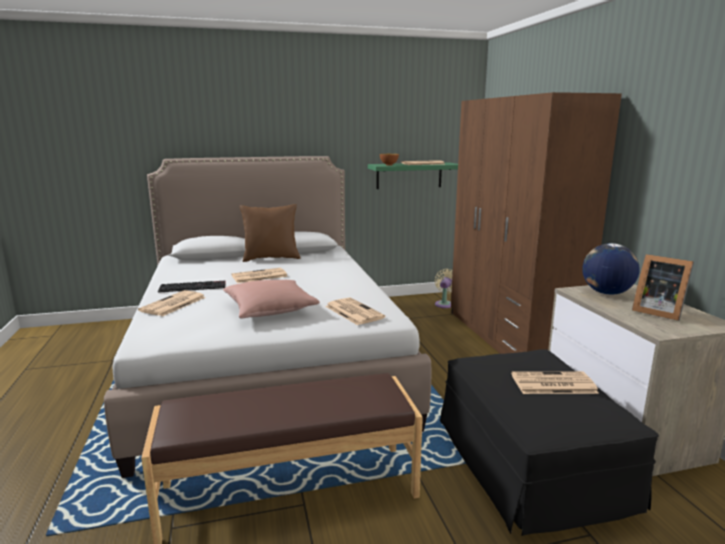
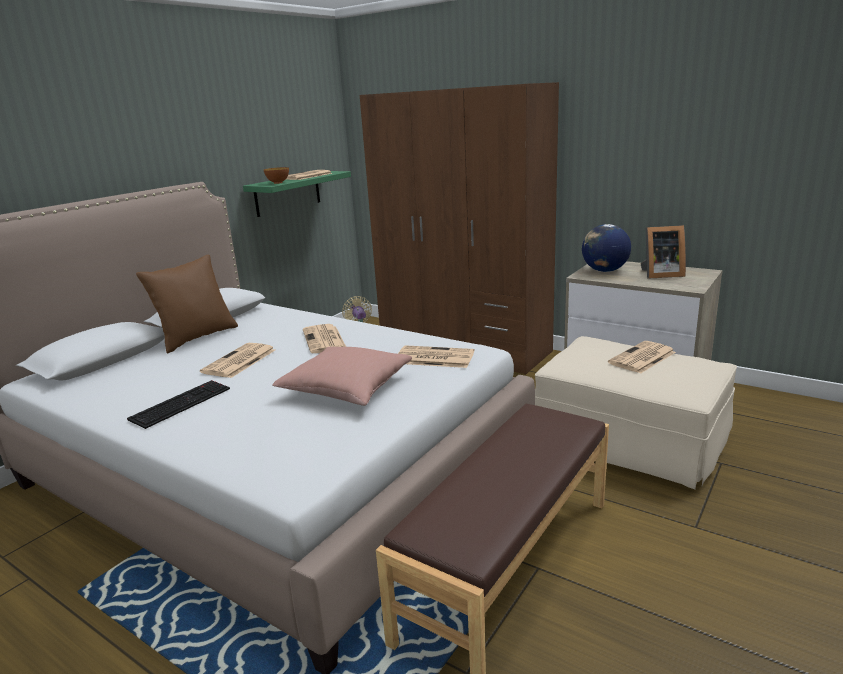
camera: 40 degrees left, 5 degrees up
(173, 304) = (211, 432): newspaper -> newspaper (324, 340)
(531, 466) = (629, 439): black ottoman -> beige ottoman

